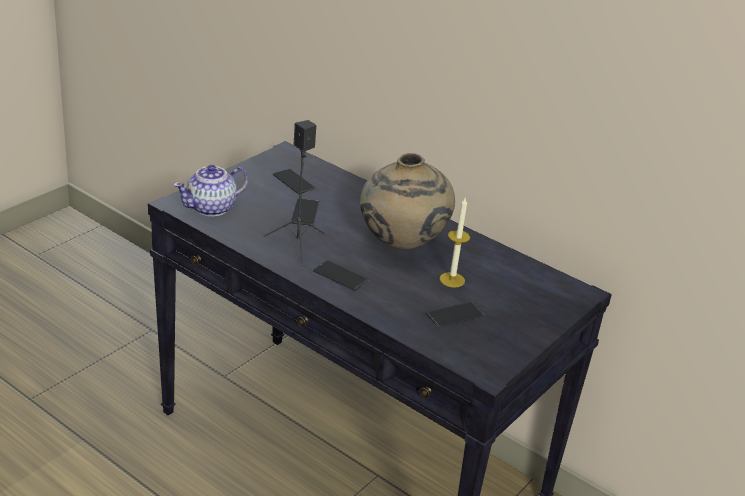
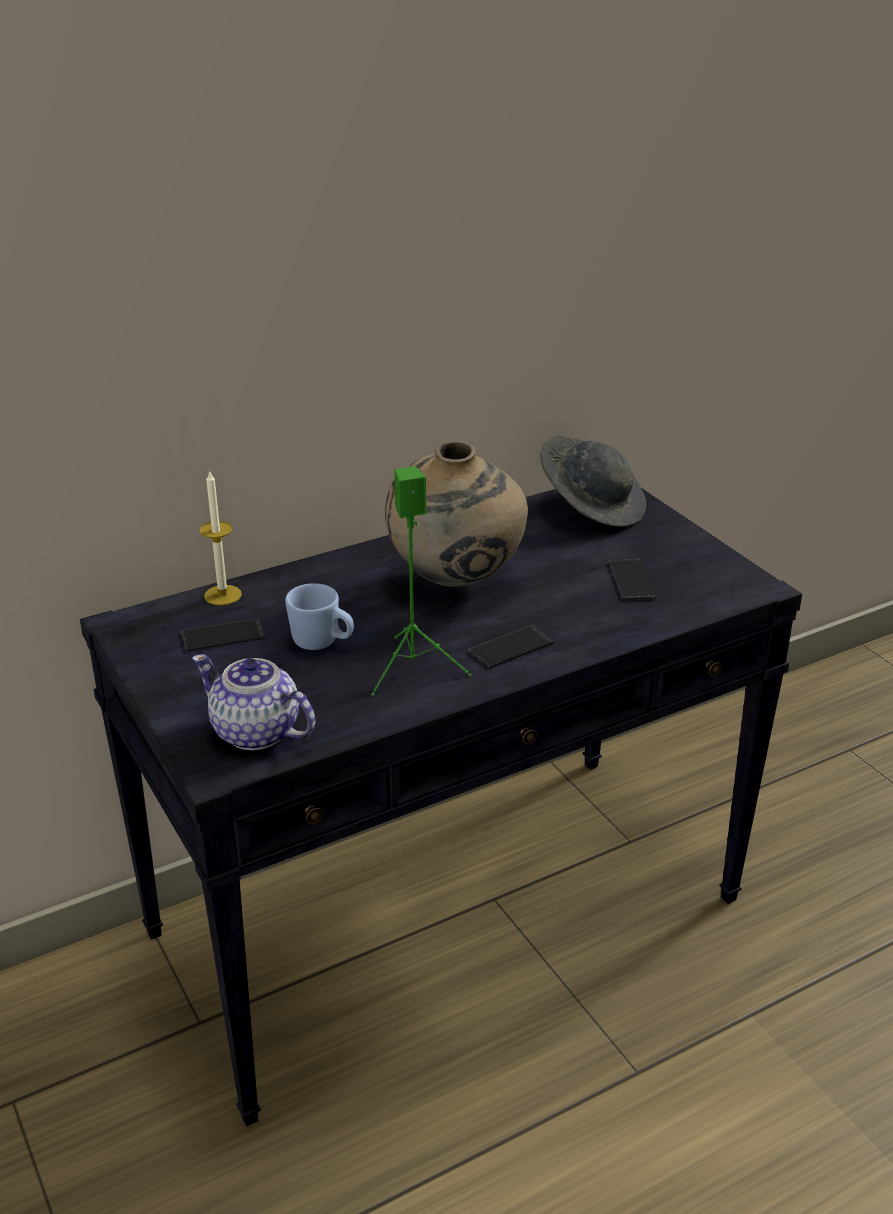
camera: 65 degrees left, 0 degrees up
(212, 208) = (256, 732): teapot -> teapot turned 135 degrees clockwise
(298, 245) = (414, 668): black speaker -> green speaker
(305, 212) = (322, 643): phone -> blue mug
(452, 280) = (553, 563): candle -> candle (223, 595)
(544, 287) = (592, 506): none -> grey hat

